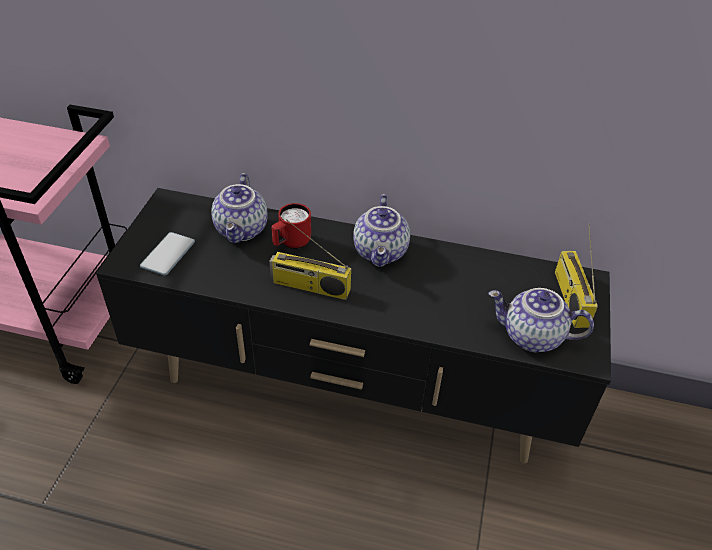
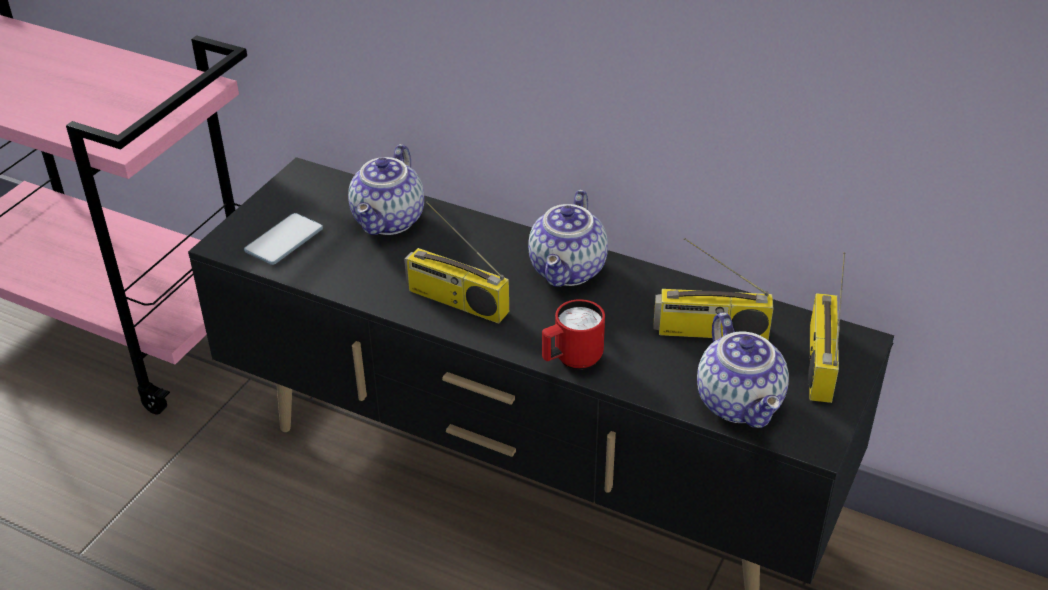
camera: 15 degrees right, 5 degrees down
(291, 243) = (449, 245): red mug -> red mug (571, 360)
(492, 286) = (710, 332): none -> radio
(531, 337) = (741, 403): teapot -> teapot turned 135 degrees counterclockwise

